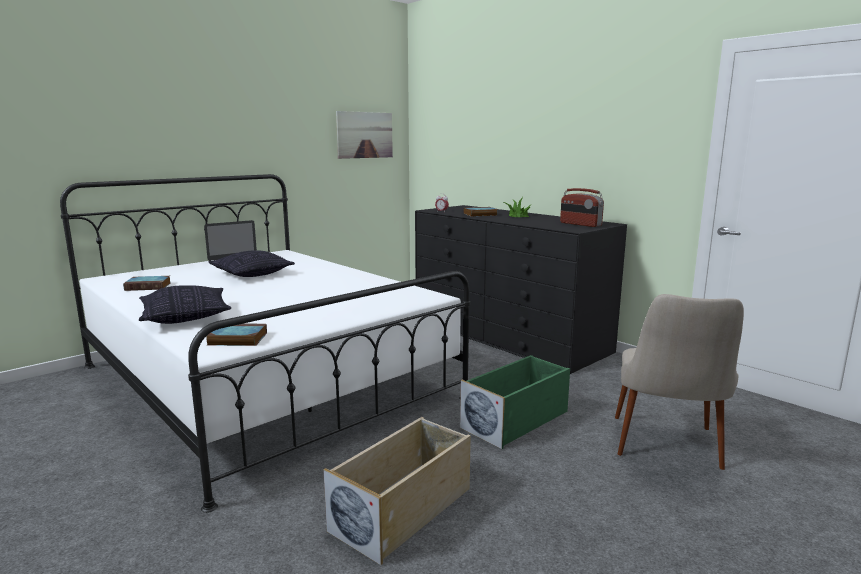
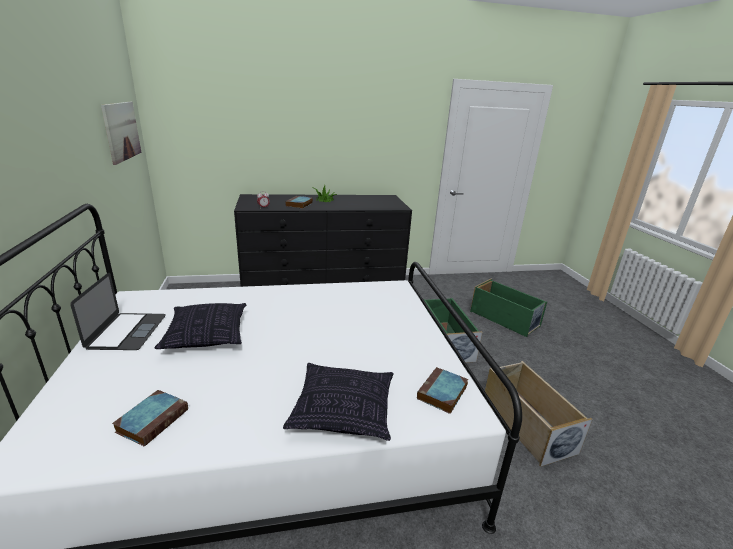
camera: 60 degrees left, 10 degrees up
(580, 224) = (383, 201): radio -> none
(667, 451) = (505, 319): beige chair -> green storage box

